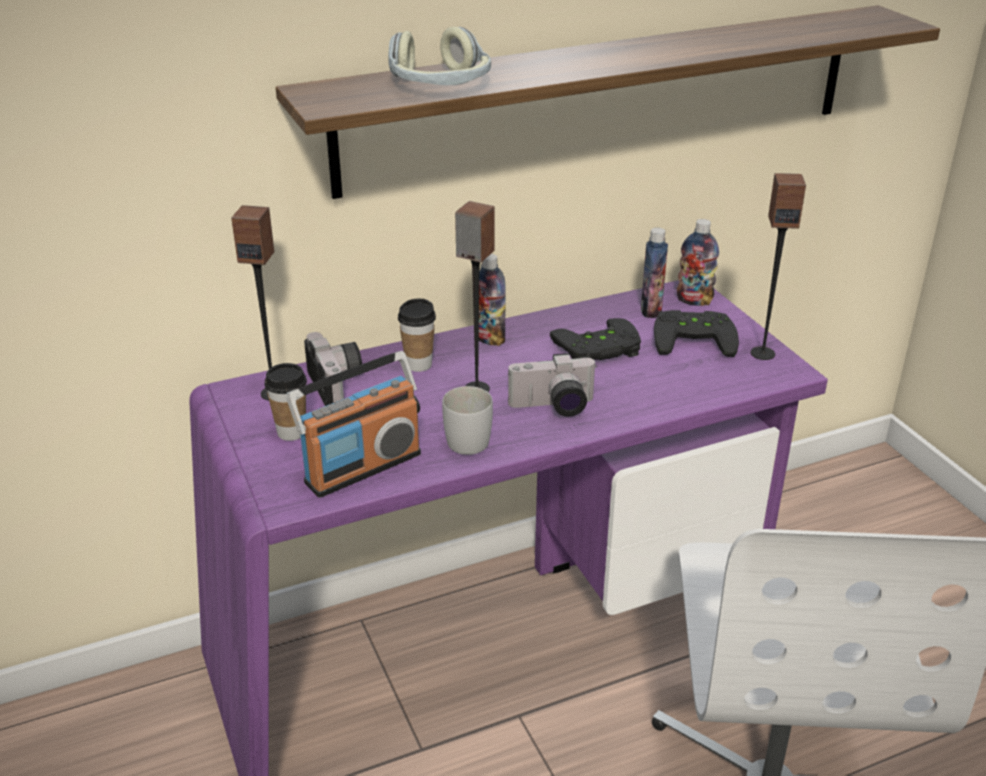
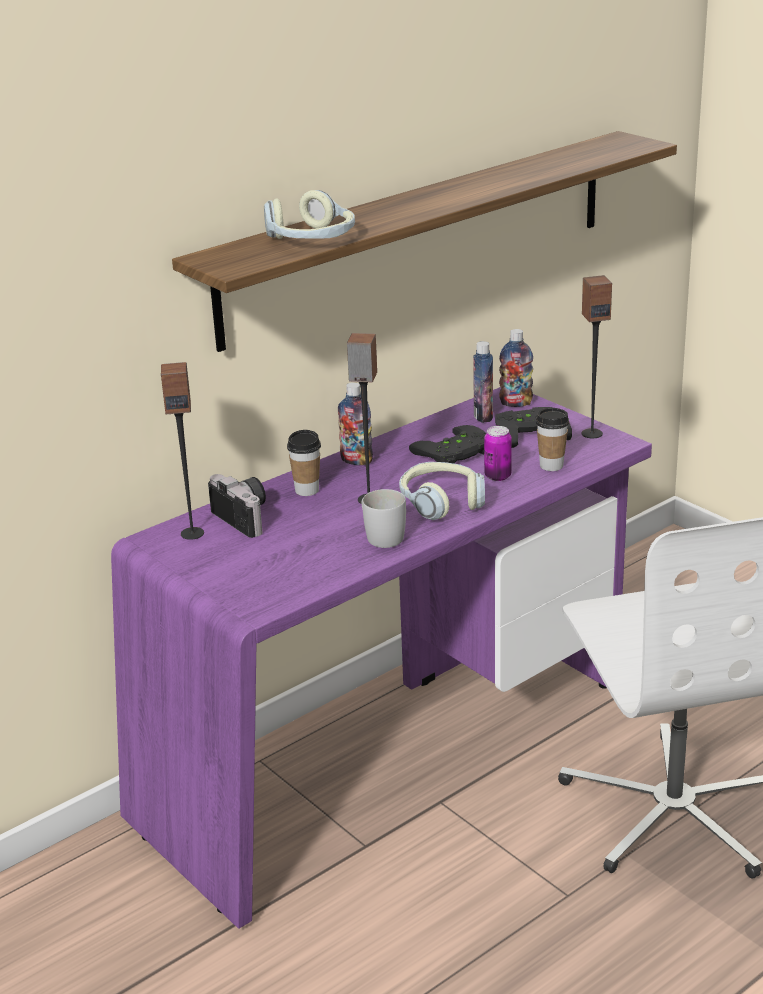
camera: 15 degrees left, 5 degrees down
(291, 432) = (229, 558): cup -> cup (551, 465)
(362, 467) = (307, 572): radio -> none
(553, 407) = (441, 501): camera -> headphones
(631, 387) = (497, 476): none -> can

